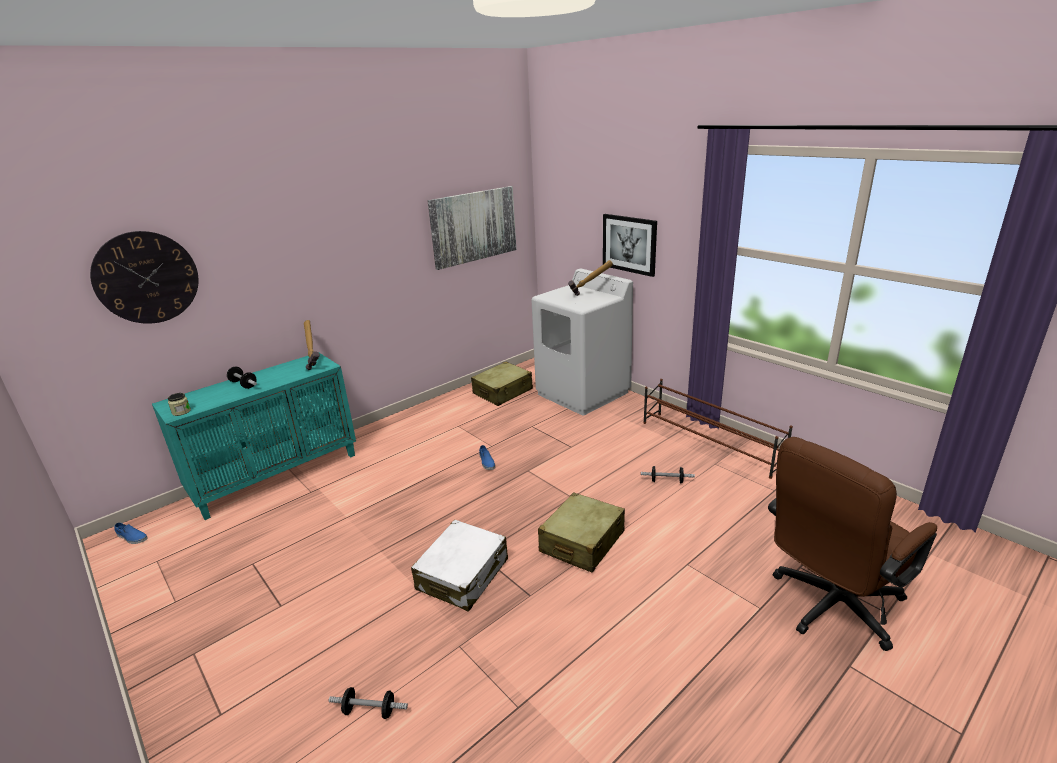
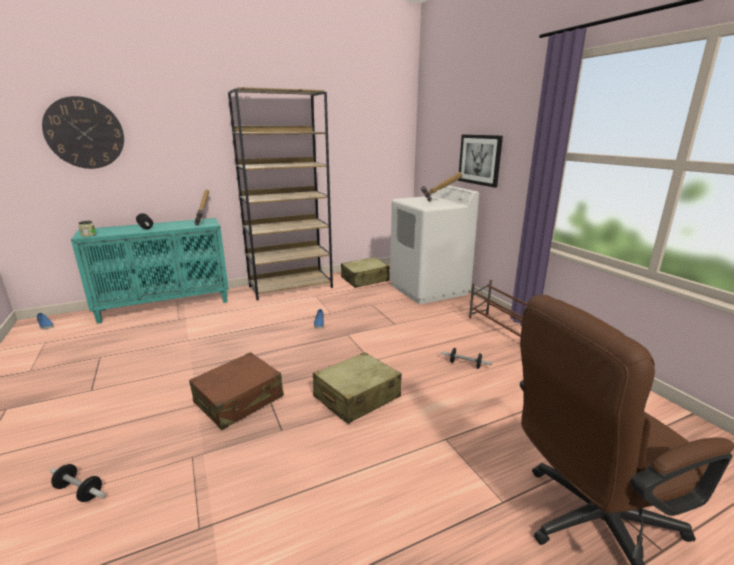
camera: 15 degrees right, 5 degrees down
(420, 418) = (291, 287): none -> brown bookcase
(463, 575) = (239, 400): white suitcase -> brown suitcase
(473, 226) = (359, 142): picture -> none

